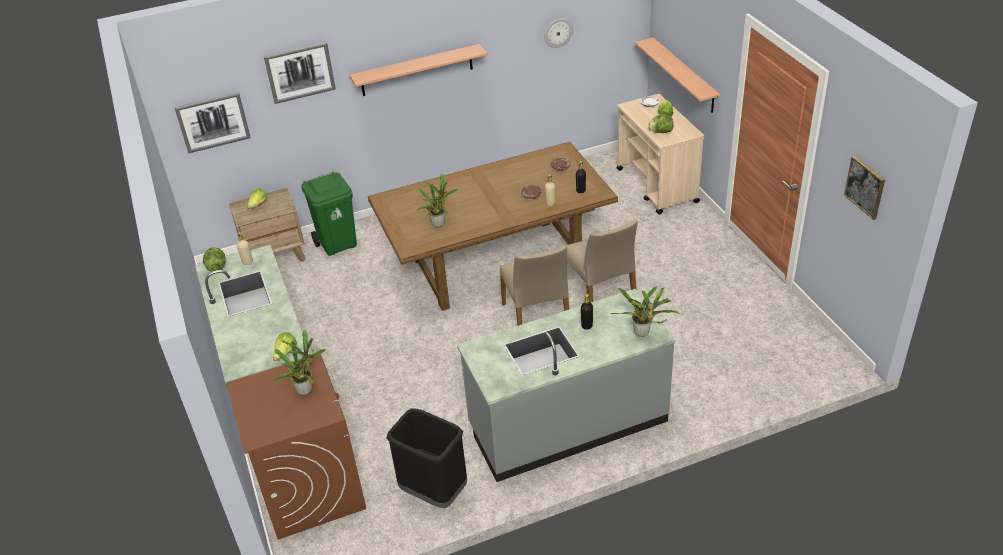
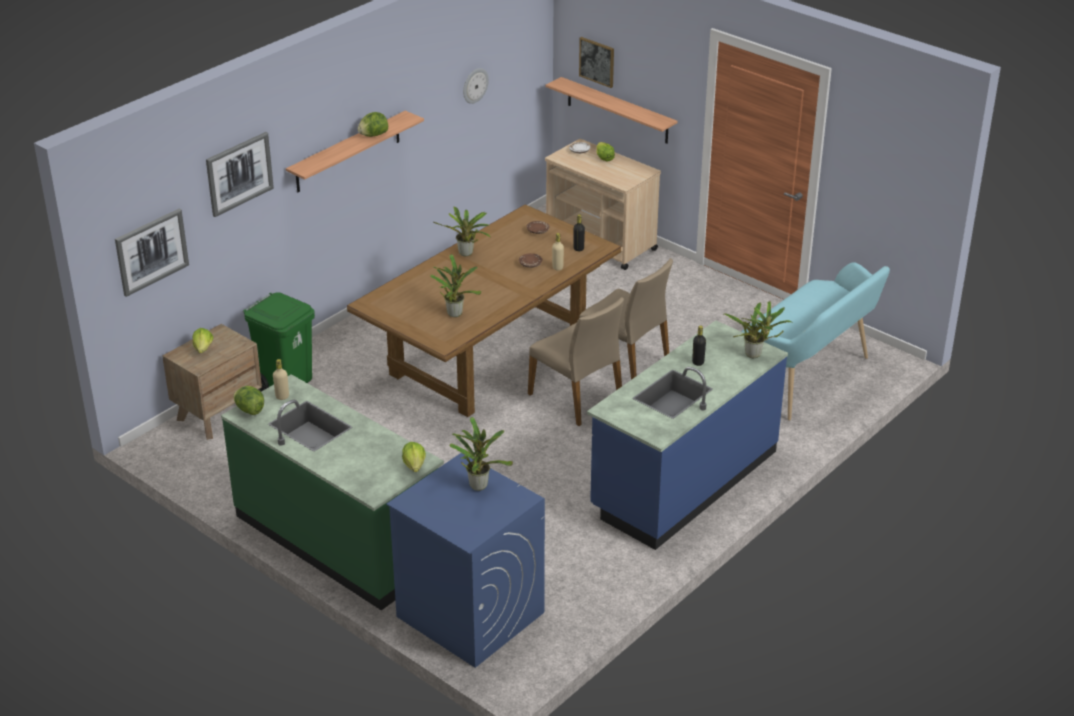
camera: 30 degrees left, 5 degrees down
(310, 488) = (469, 614): brown washing machine -> blue washing machine
(434, 491) = (601, 576): black trash can -> none
(489, 174) = (466, 254): none -> potted plant
(567, 423) = (683, 481): grey counter -> blue counter
(660, 132) = (614, 176): lettuce -> lettuce (373, 135)
(745, 358) = (807, 379): none -> turquoise bench
(865, 187) = (892, 172): picture -> picture (597, 61)

